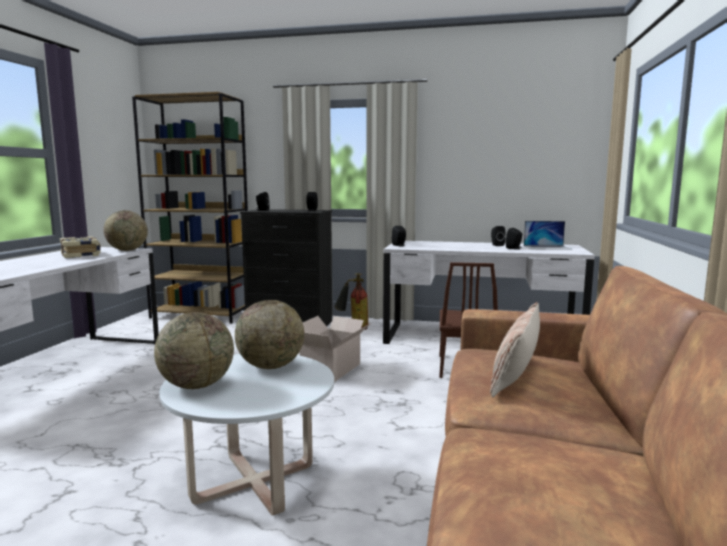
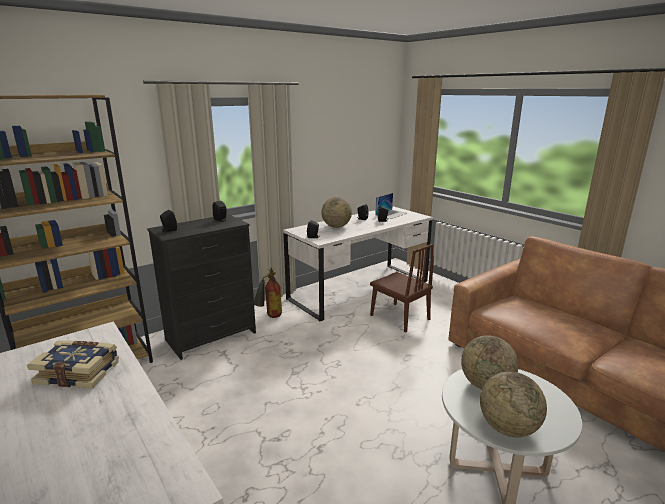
camera: 50 degrees left, 10 degrees up
(127, 250) = (98, 337): globe -> globe (336, 226)
(332, 369) = (342, 361): cardboard box -> none
(516, 373) = (542, 318): pillow -> none

